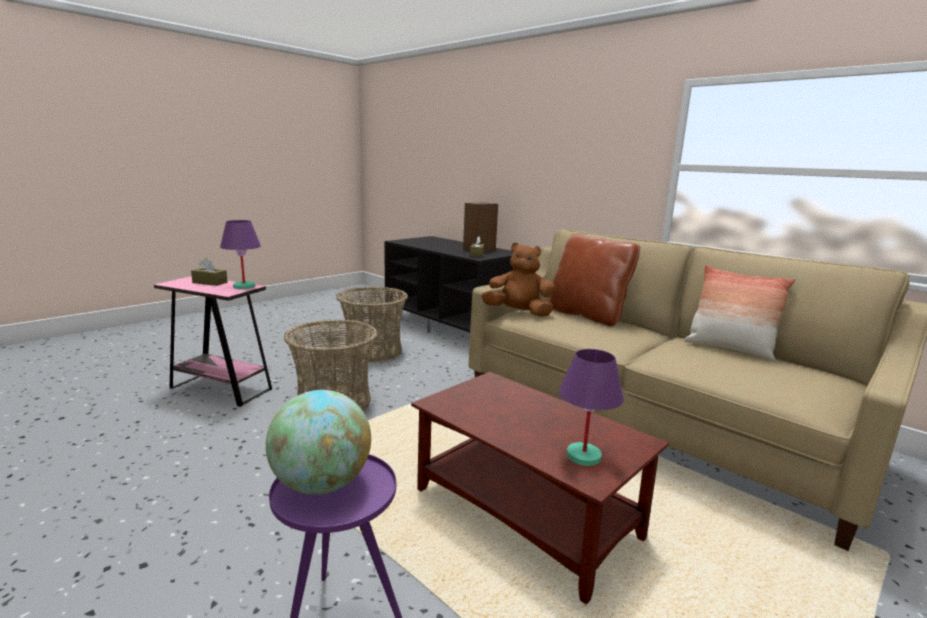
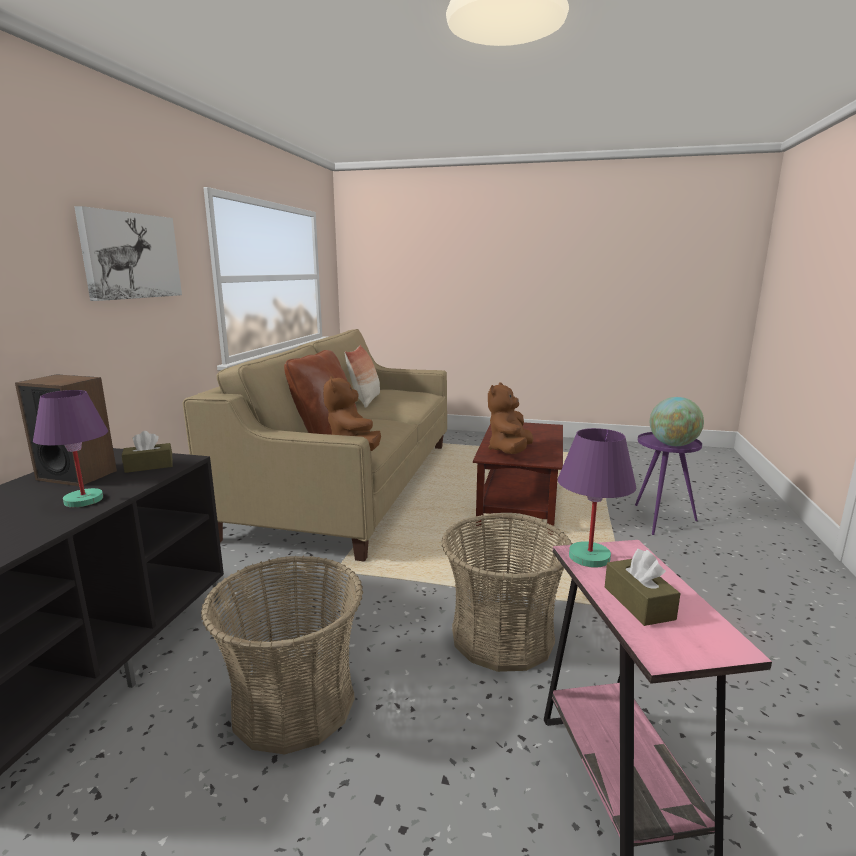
camera: 120 degrees left, 0 degrees up
(495, 396) = (509, 451): none -> brown plush toy
(582, 456) = (536, 429): purple table lamp -> purple table lamp (83, 500)
(583, 146) = (131, 256): none -> picture

